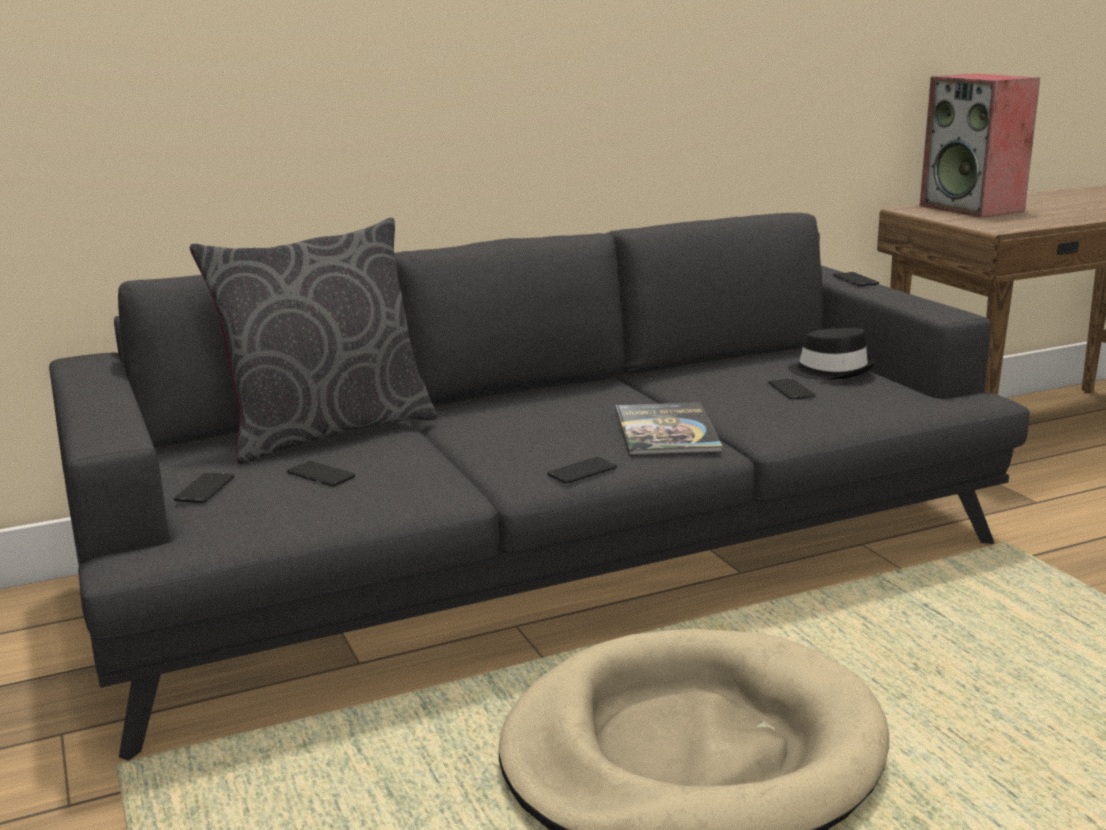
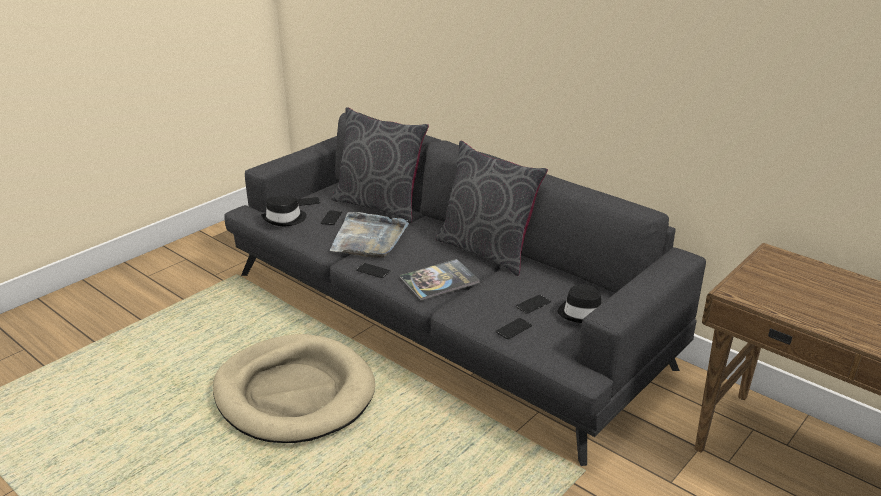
camera: 65 degrees right, 10 degrees up
(256, 517) = (285, 219): none -> black hat
(454, 456) = (369, 238): none -> grey tray
(596, 390) = (487, 251): none -> grey pillow
(855, 280) = (661, 274): phone -> phone (513, 329)
(973, 208) = (808, 276): speaker -> none

